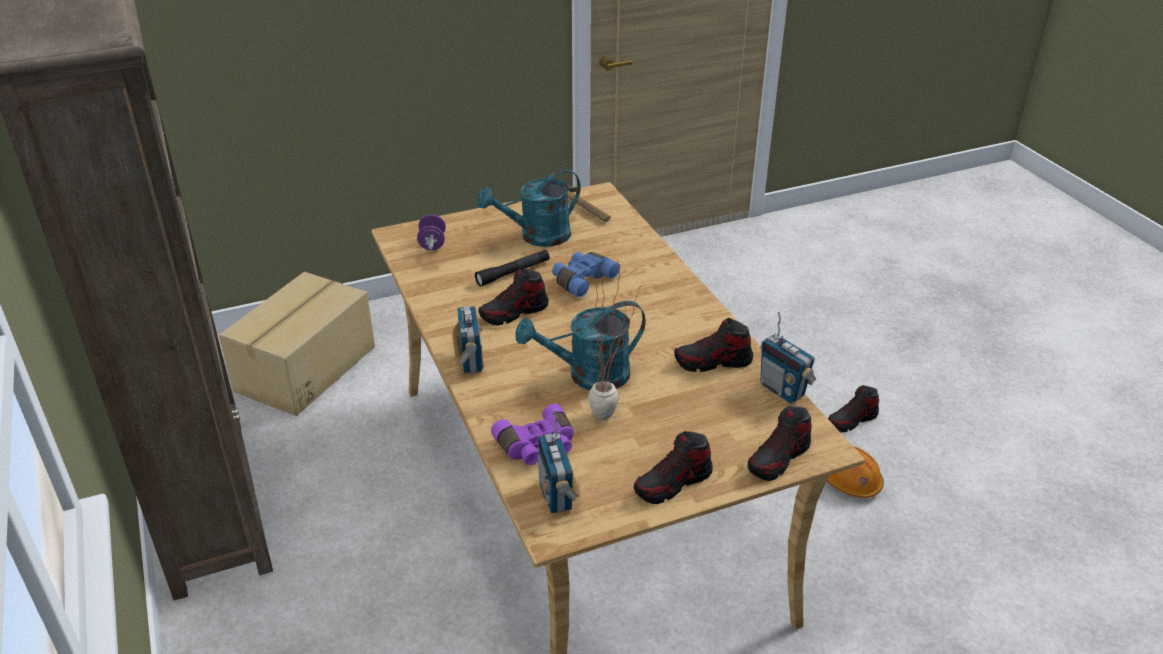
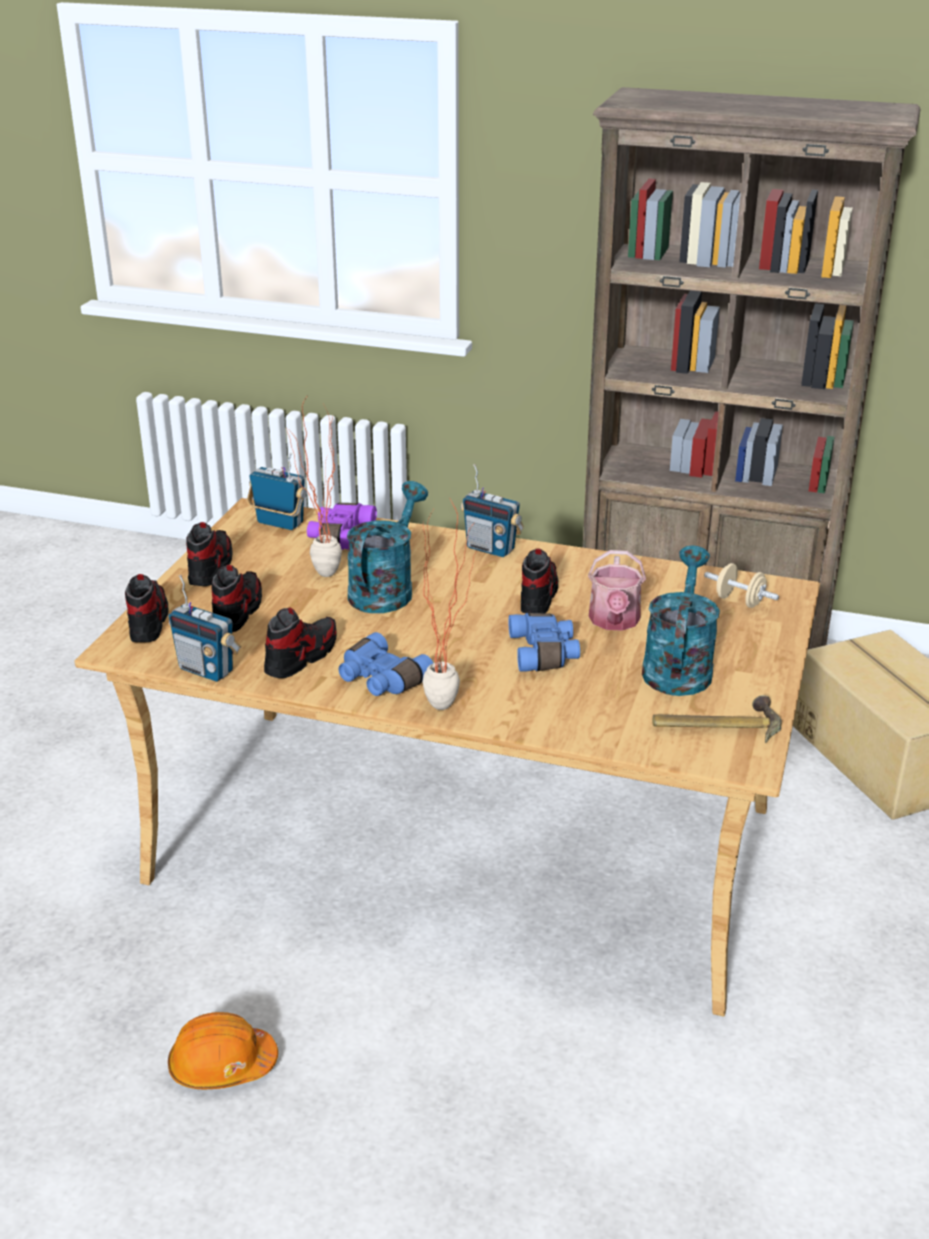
camera: 130 degrees right, 5 degrees down
(432, 244) = (739, 601): purple dumbbell -> beige dumbbell
(513, 273) = (614, 622): black flashlight -> watering can
(676, 285) = (453, 704): none -> potted plant
(690, 320) = (381, 680): none -> blue binoculars
(782, 390) = (206, 670): radio -> radio turned 150 degrees counterclockwise
(852, 420) = (295, 1166): shoe -> shoe (237, 611)

